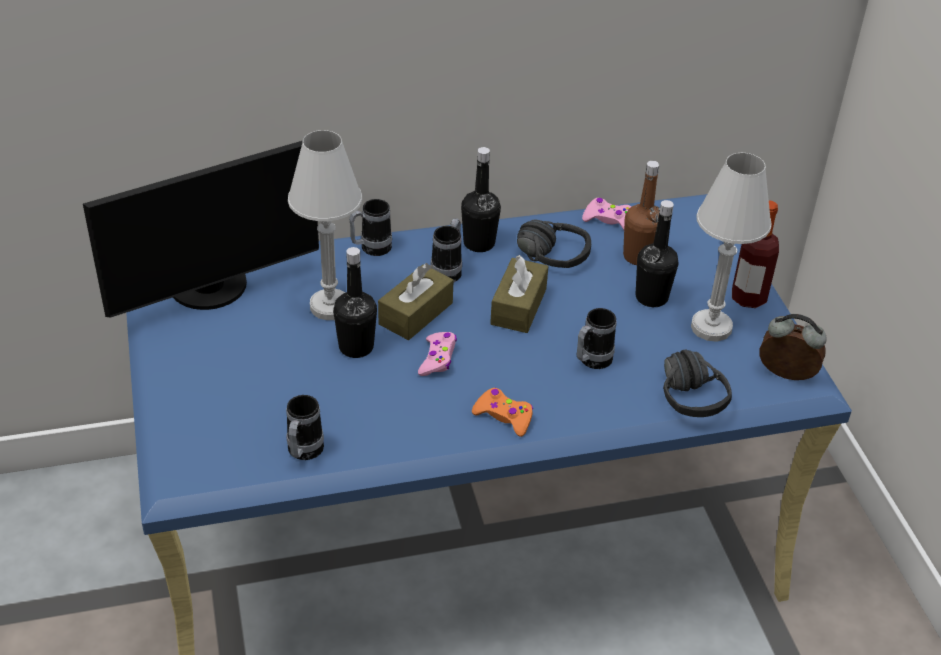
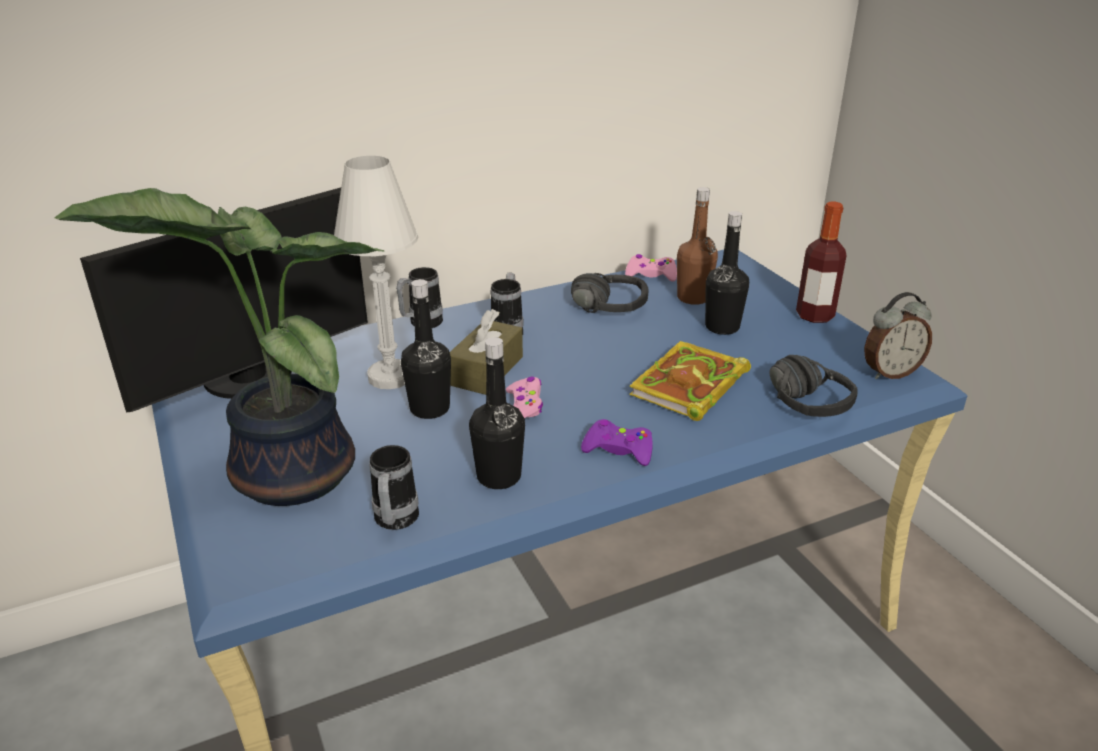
camera: 10 degrees left, 10 degrees down
(226, 392) = (286, 473): none -> potted plant
(479, 243) = (531, 306): black bottle -> black bottle (499, 476)
(504, 416) = (618, 450): orange game controller -> purple game controller
(518, 306) = (592, 351): brown tissue box -> none
(591, 362) = (689, 387): mug -> book
(711, 327) = (793, 343): white table lamp -> none
(785, 376) = (889, 372): alarm clock -> alarm clock turned 150 degrees clockwise

